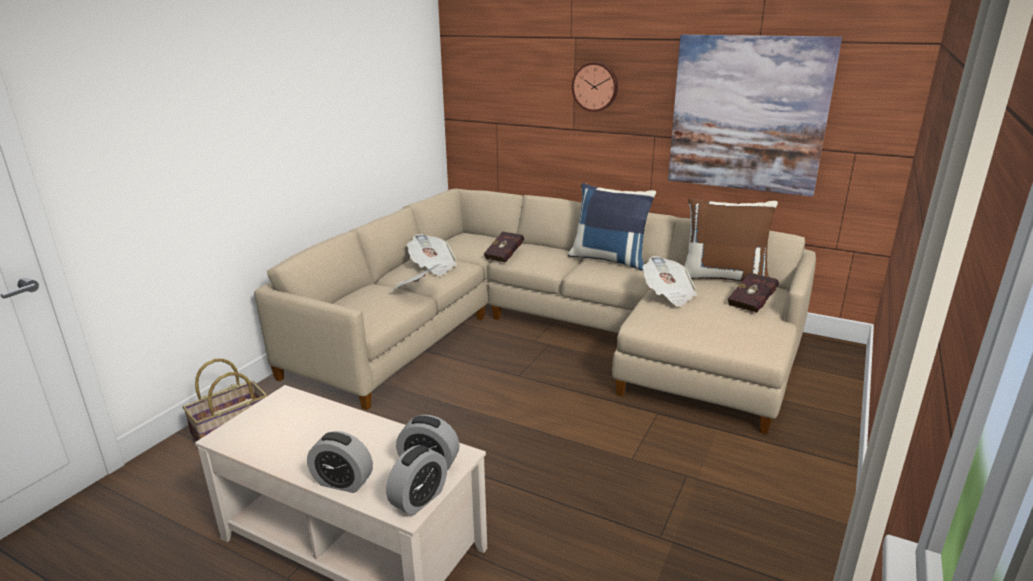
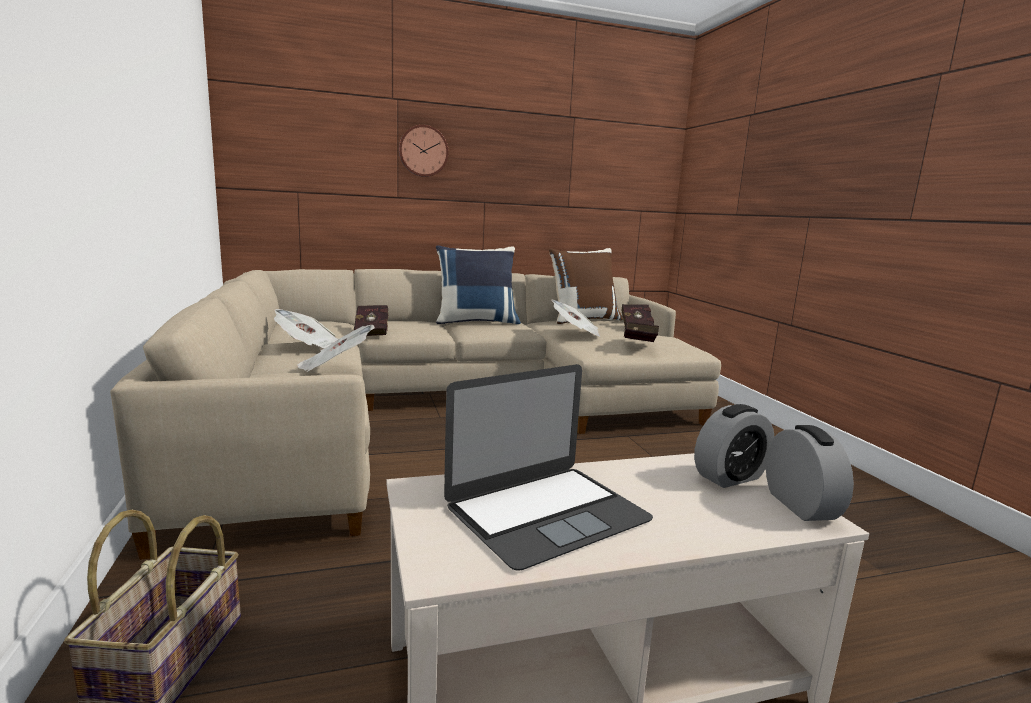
camera: 45 degrees left, 10 degrees down
(302, 434) = (547, 513): none -> laptop
(342, 482) = (710, 530): alarm clock -> none
(700, 327) = (638, 345): none -> red book
(747, 114) = (565, 180): picture -> none

